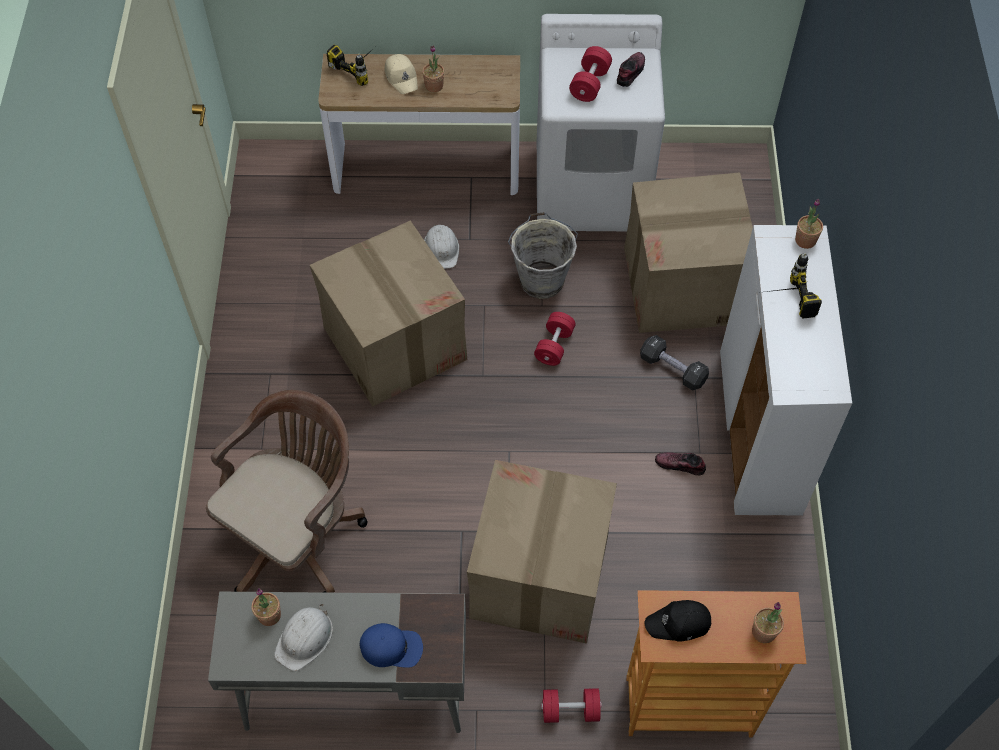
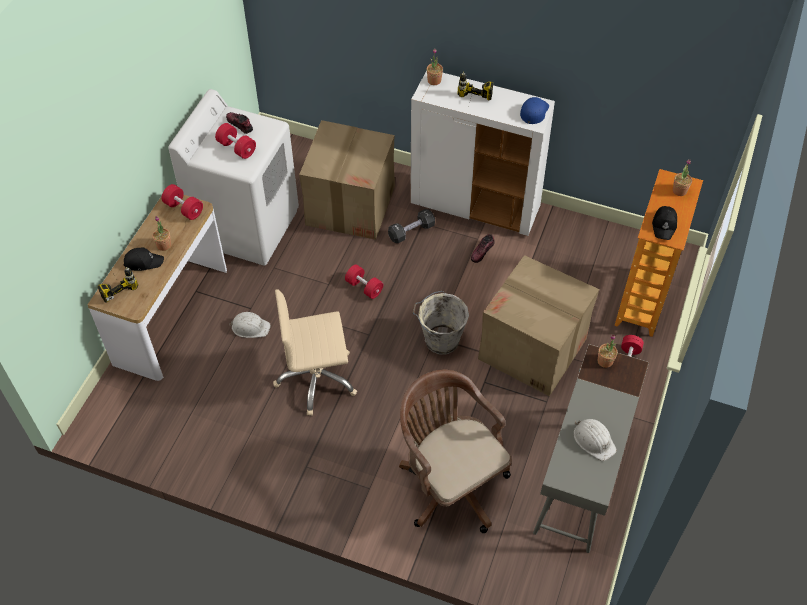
camera: 70 degrees left, 5 degrees down
(269, 615) = (570, 457): potted plant -> potted plant (605, 361)
(391, 647) = (614, 393): blue cap -> blue cap (534, 111)
(394, 342) = (317, 379): cardboard box -> beige office chair
(402, 77) = (143, 262): beige cap -> black cap
(497, 82) = (184, 209): none -> red dumbbell
(541, 279) = (307, 277): grey bucket -> grey bucket (440, 340)

